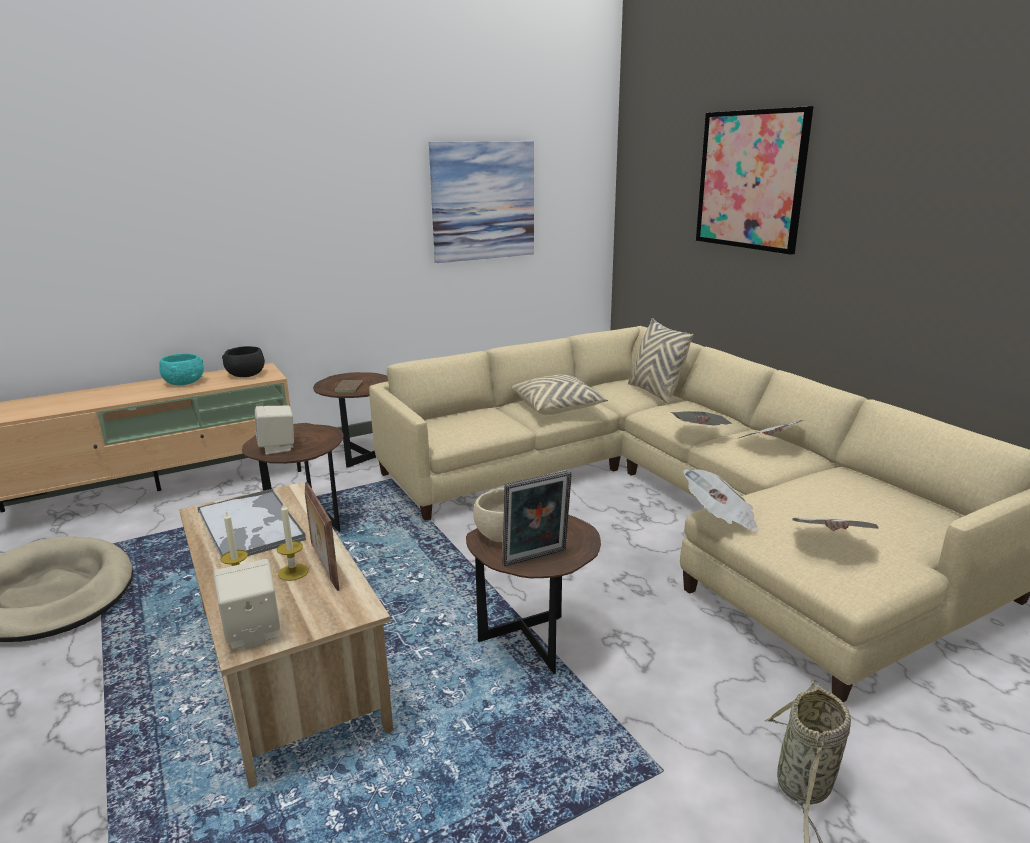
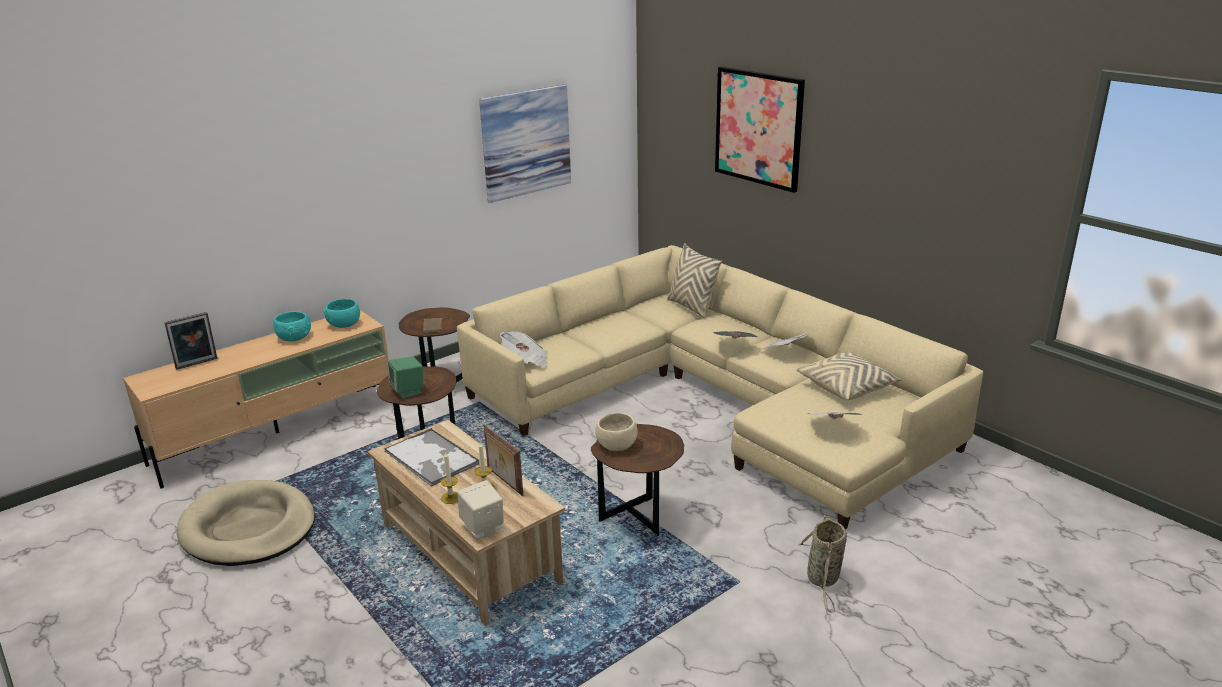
camera: 10 degrees left, 5 degrees up
(245, 375) = (344, 325): black bowl -> turquoise bowl
(277, 448) = (408, 391): beige speaker -> green speaker
(536, 559) = (644, 460): picture frame -> picture frame (197, 364)
(557, 407) = (615, 329): beige pillow -> beige pillow (847, 387)
(720, 518) = (758, 416): newspaper -> newspaper (526, 361)

